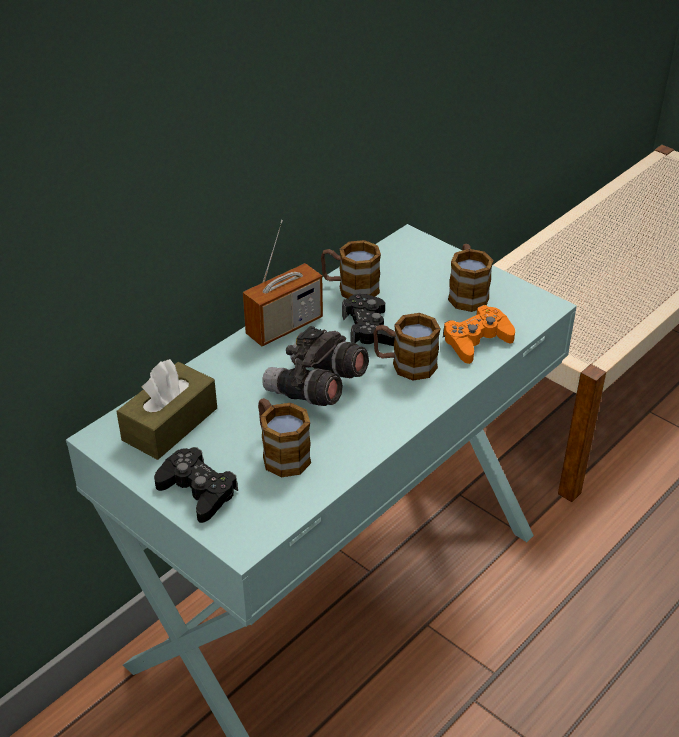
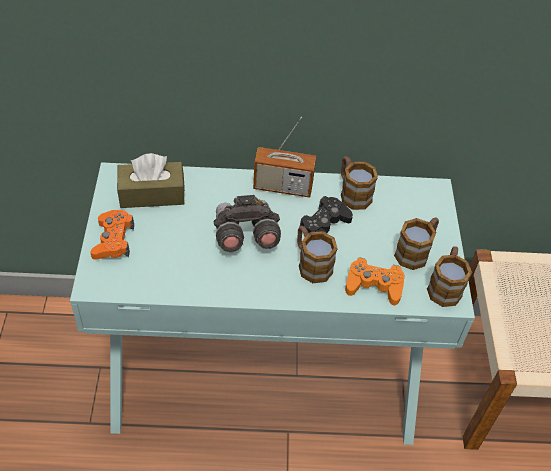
camera: 45 degrees right, 10 degrees up
(197, 491) = (113, 240): black game controller -> orange game controller
(281, 453) = (176, 255): mug -> mug (445, 286)

